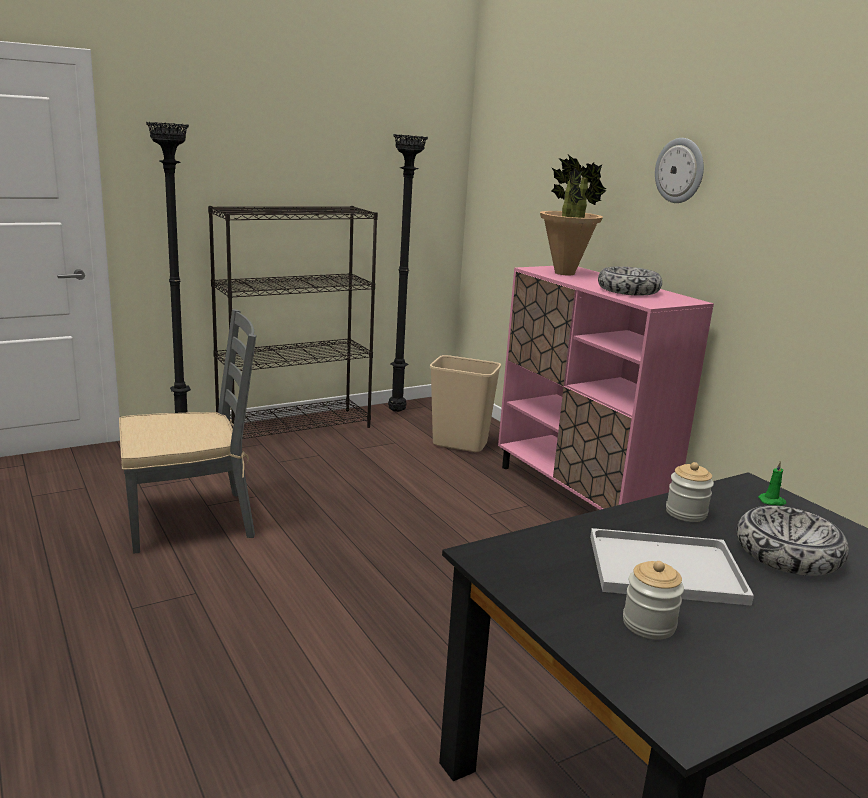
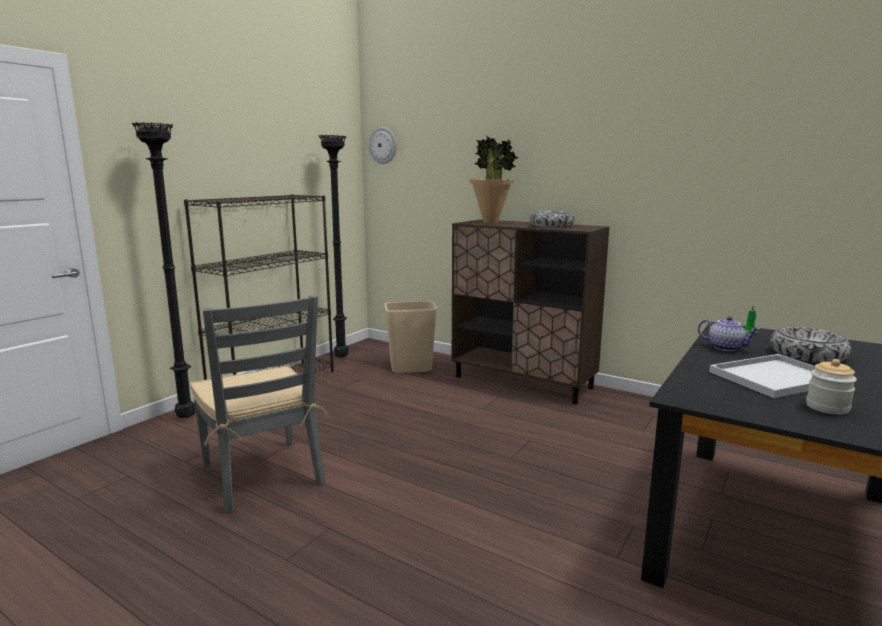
camera: 25 degrees left, 5 degrees down
(192, 520) = (263, 474): grey chair -> grey chair turned 105 degrees clockwise
(579, 496) = (523, 382): pink cabinet -> brown cabinet
(680, 170) = (565, 141): wall clock -> wall clock (383, 145)
(686, 513) = (726, 347): jar -> teapot

